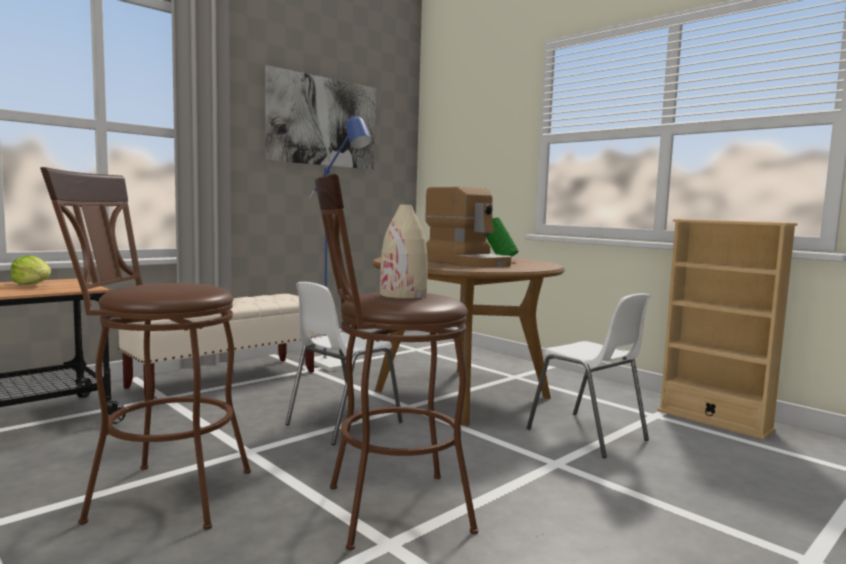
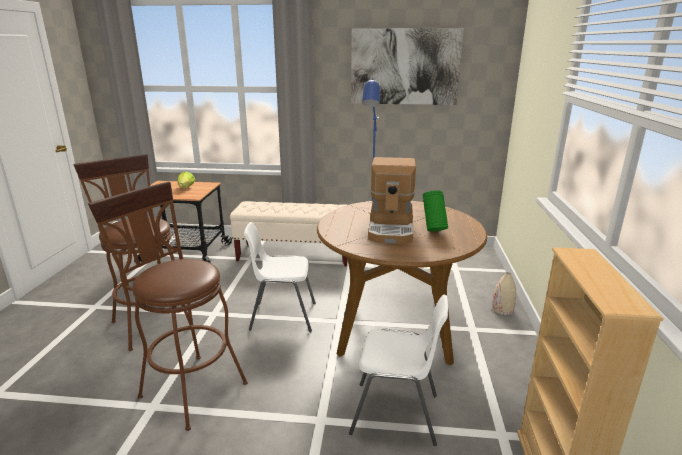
camera: 50 degrees right, 15 degrees up
(403, 295) = (175, 271): beige vase -> beige vase (502, 309)
(588, 435) = (396, 414): white chair -> white chair turned 90 degrees counterclockwise

